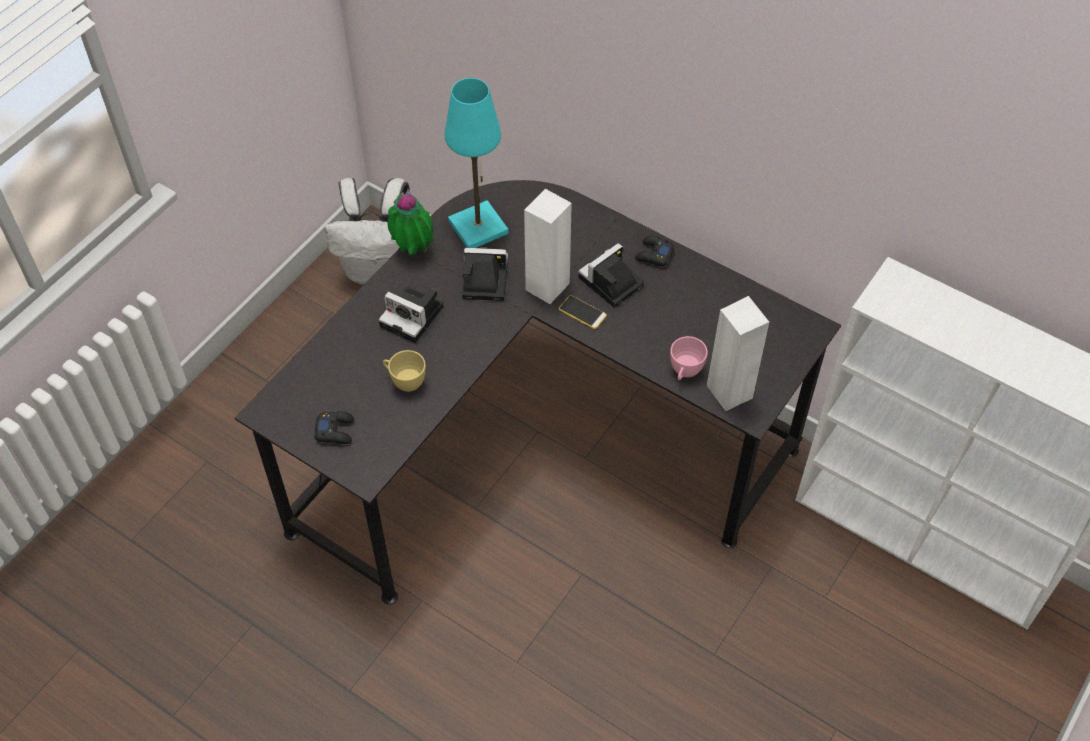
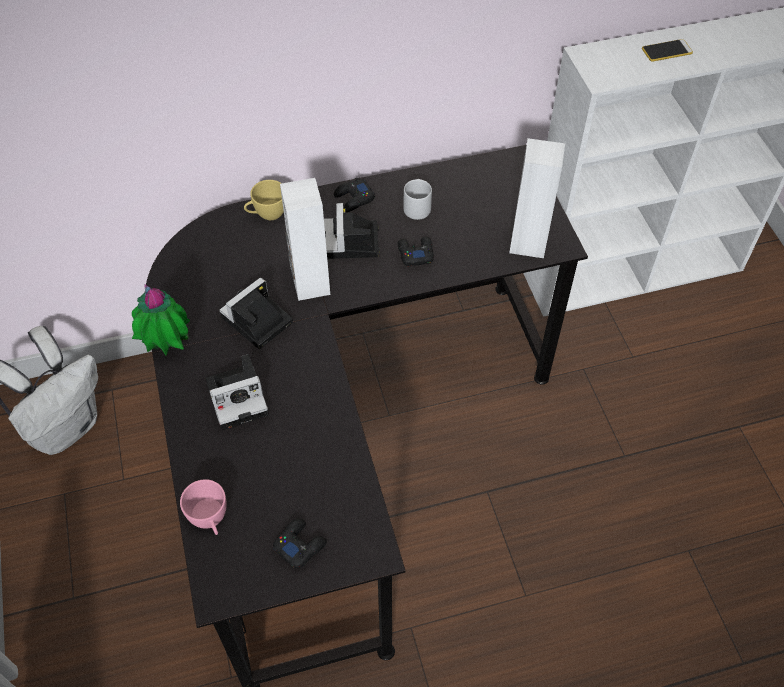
camera: 50 degrees left, 0 degrees up
(405, 381) = (301, 451): yellow cup -> yellow cup (267, 214)
(478, 227) = (198, 287): turquoise table lamp -> none
(582, 312) = (361, 279): phone -> phone (666, 51)
(641, 328) = (415, 253): none -> black game controller
(684, 372) = (484, 257): pink cup -> pink cup (210, 520)
(689, 298) = (417, 207): none -> grey mug

